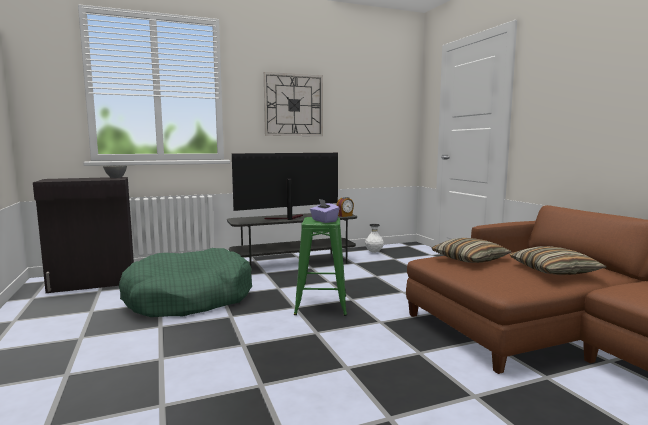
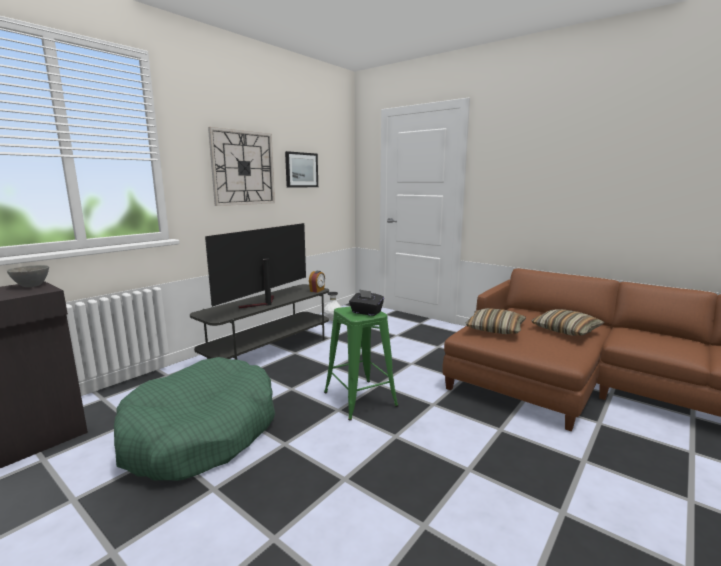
camera: 30 degrees left, 5 degrees up
(324, 221) = (366, 312): purple tissue box -> black tissue box
(354, 107) = (301, 170): none -> picture

